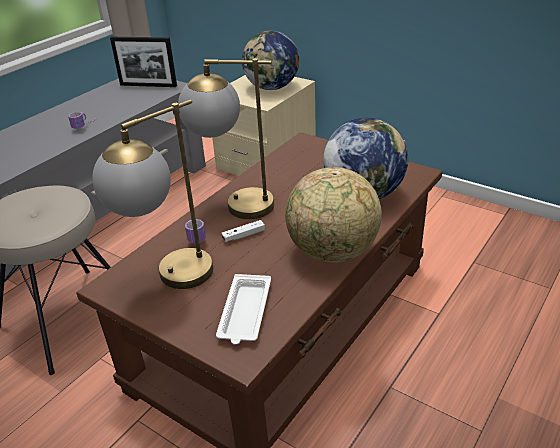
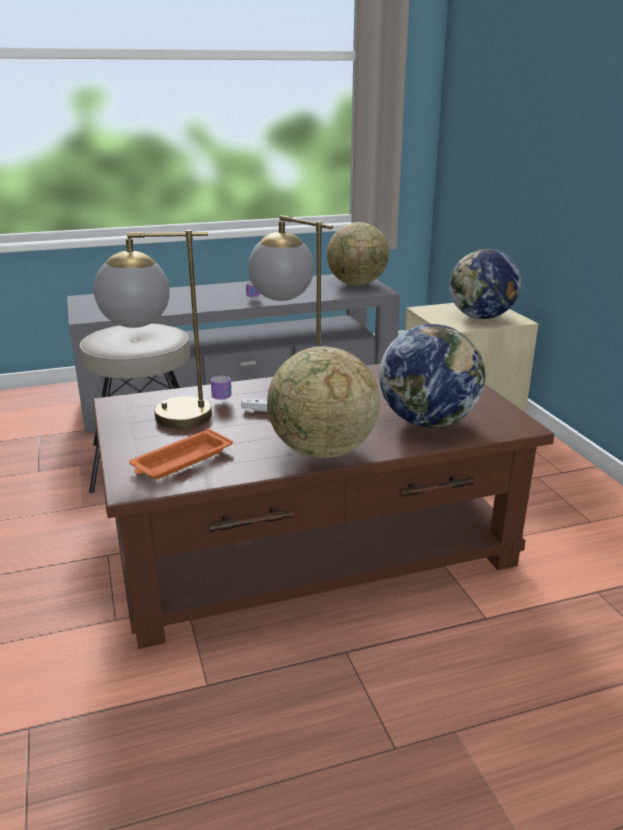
camera: 35 degrees right, 10 degrees down
(148, 85) = (357, 284): picture frame -> globe
(245, 313) = (180, 461): white tray -> orange tray

